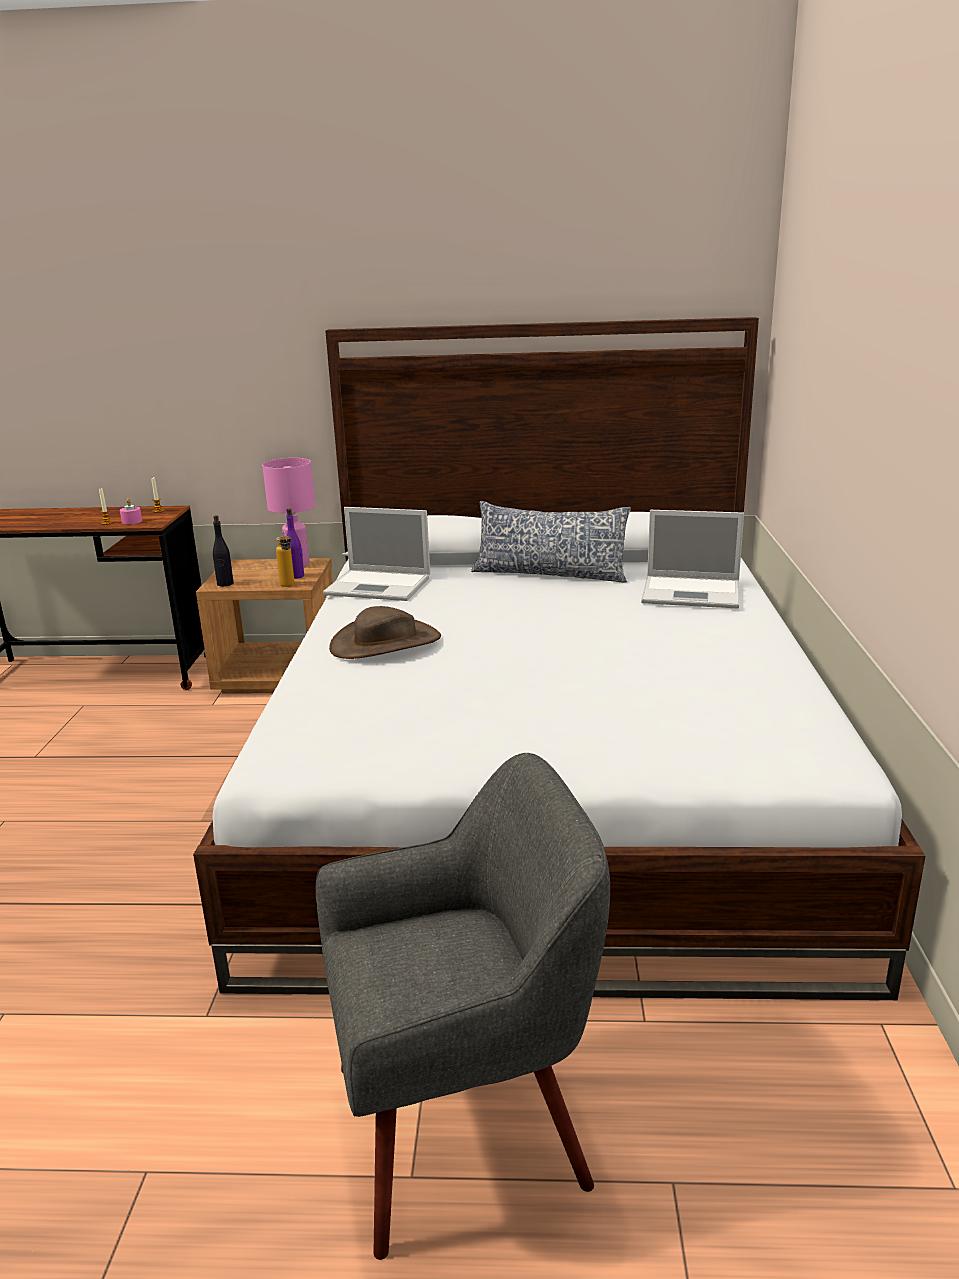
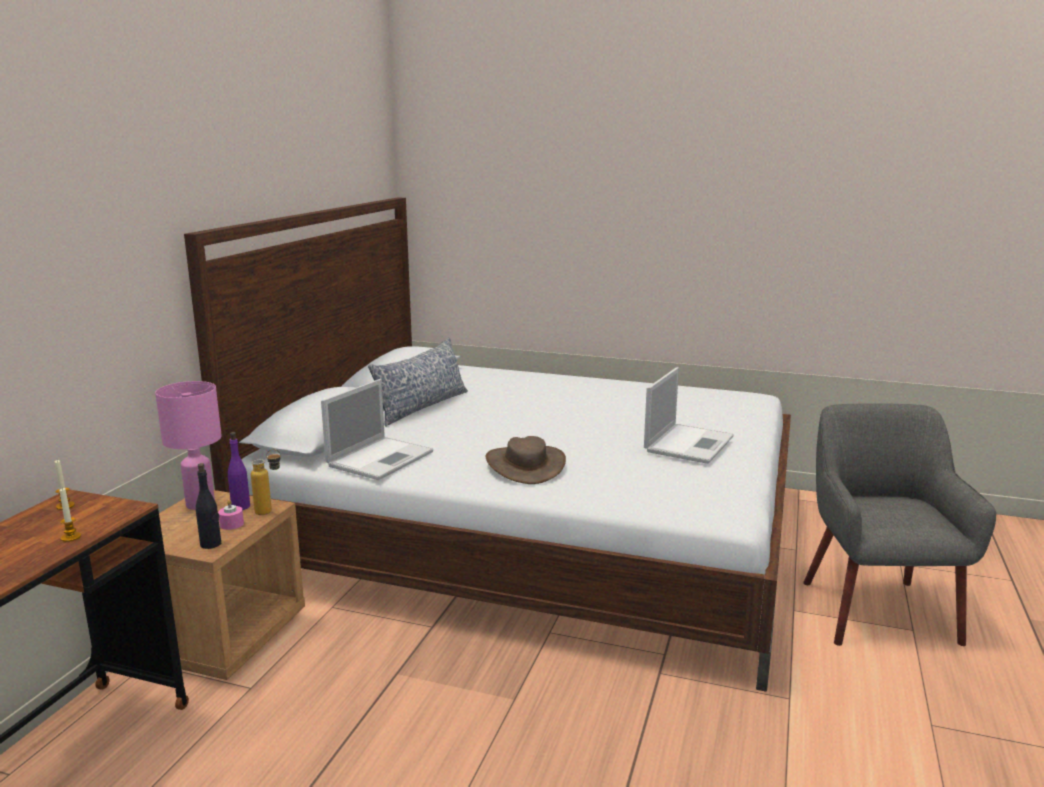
camera: 75 degrees left, 5 degrees down
(132, 521) = (93, 521): pink candle -> pink candle (231, 524)
(693, 593) = (509, 380): laptop -> laptop (689, 443)

